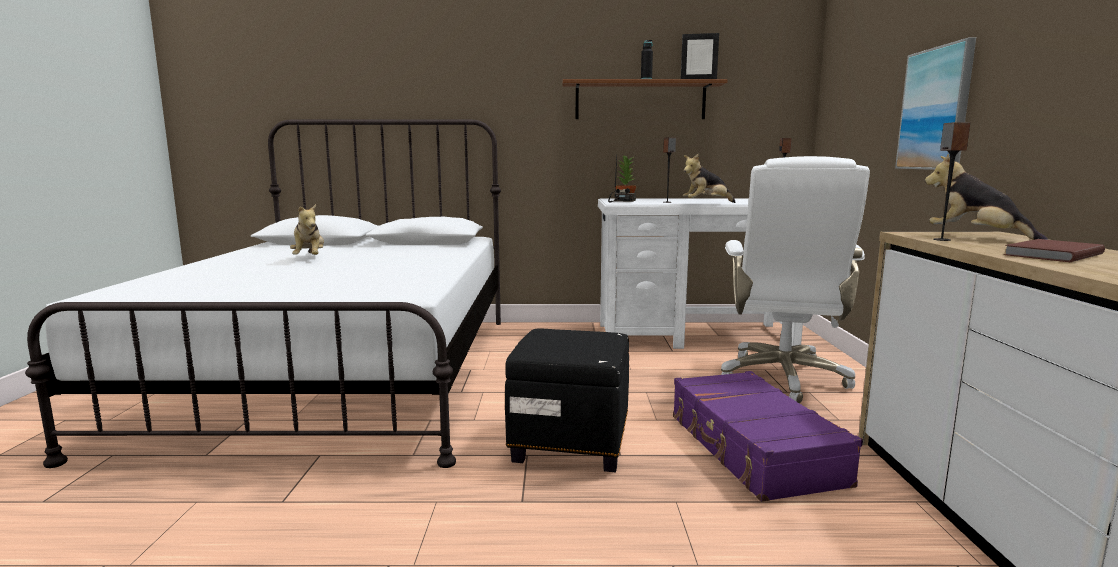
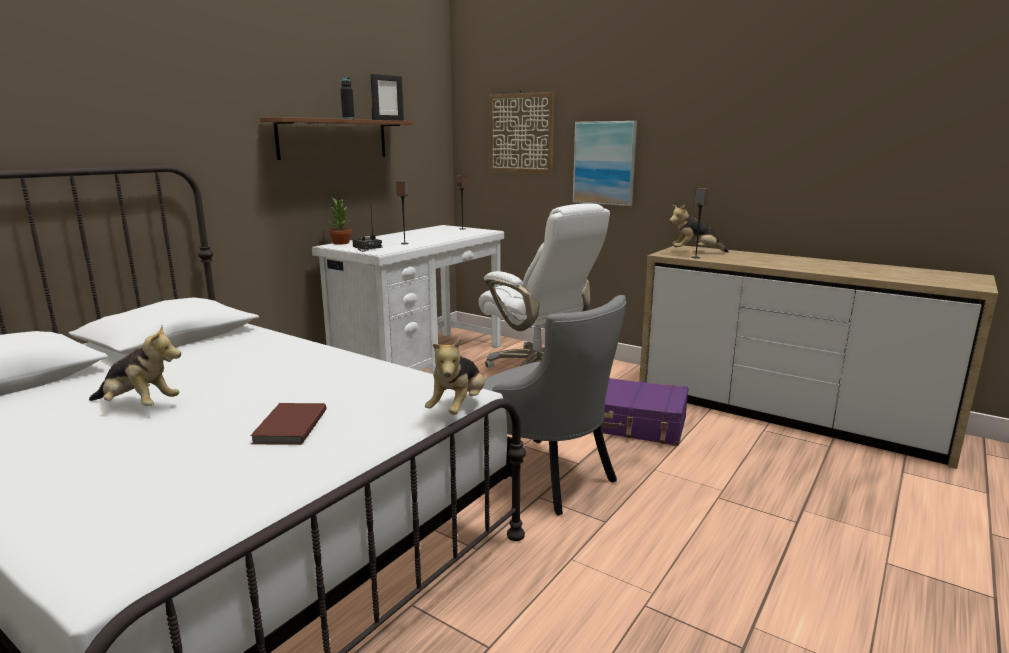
camera: 55 degrees left, 5 degrees up
(569, 444) = (542, 475): black ottoman -> grey chair
(706, 203) = (441, 241): plush toy -> plush toy (458, 408)
(866, 81) = (521, 132): none -> picture
(1050, 254) = (759, 260): brown book -> brown book (288, 427)

